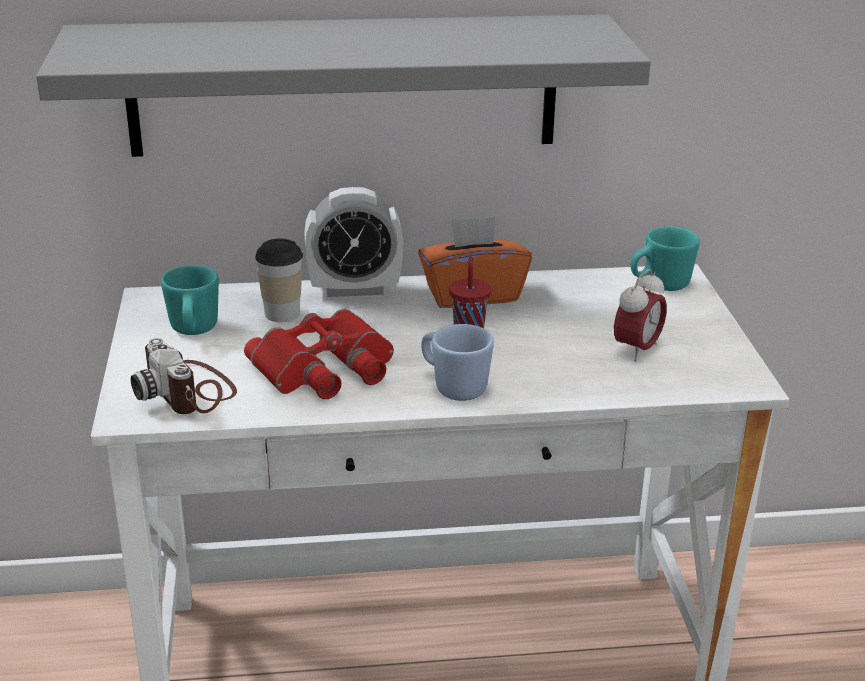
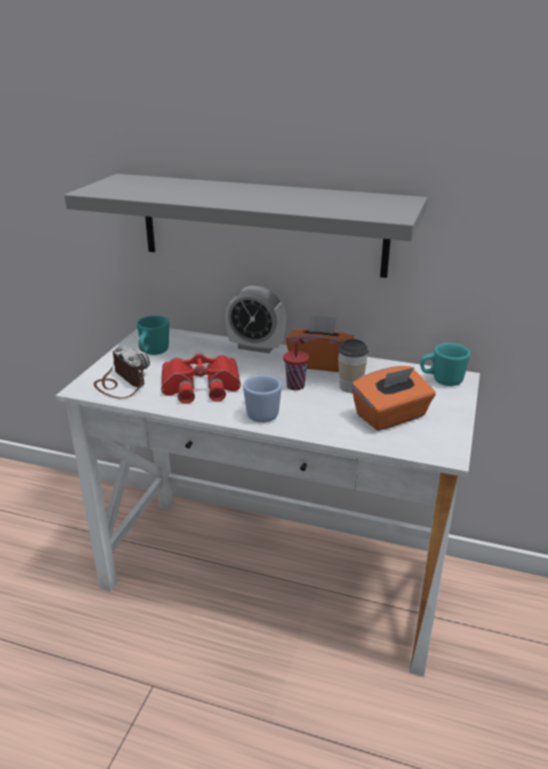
camera: 25 degrees right, 0 degrees up
(188, 391) = (121, 383): camera -> camera turned 150 degrees clockwise
(282, 313) = (205, 353): cup -> cup (350, 387)
(637, 350) = (391, 416): alarm clock -> orange tissue box

